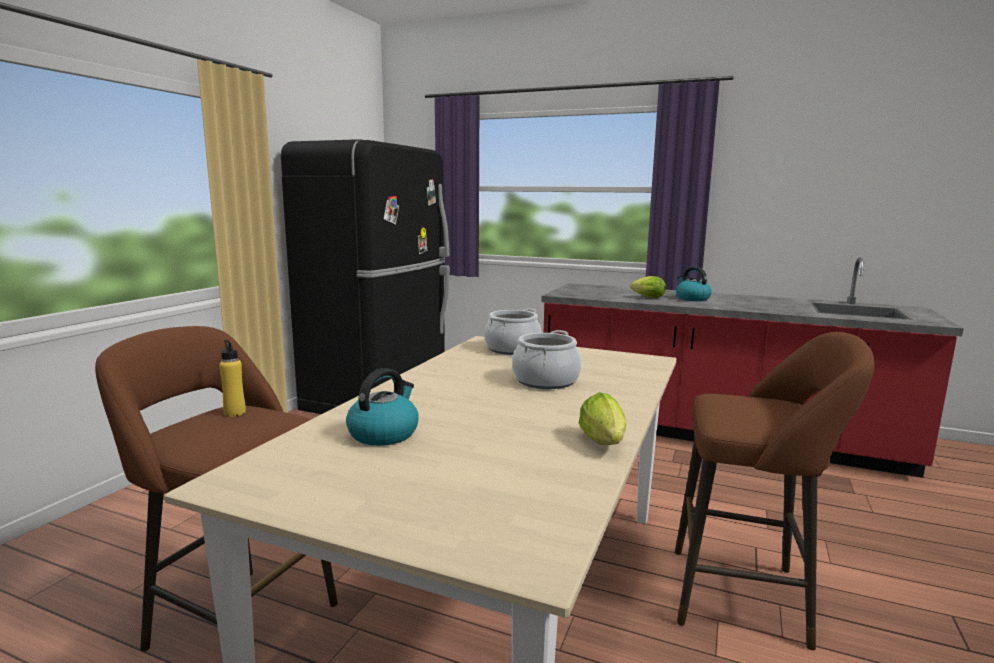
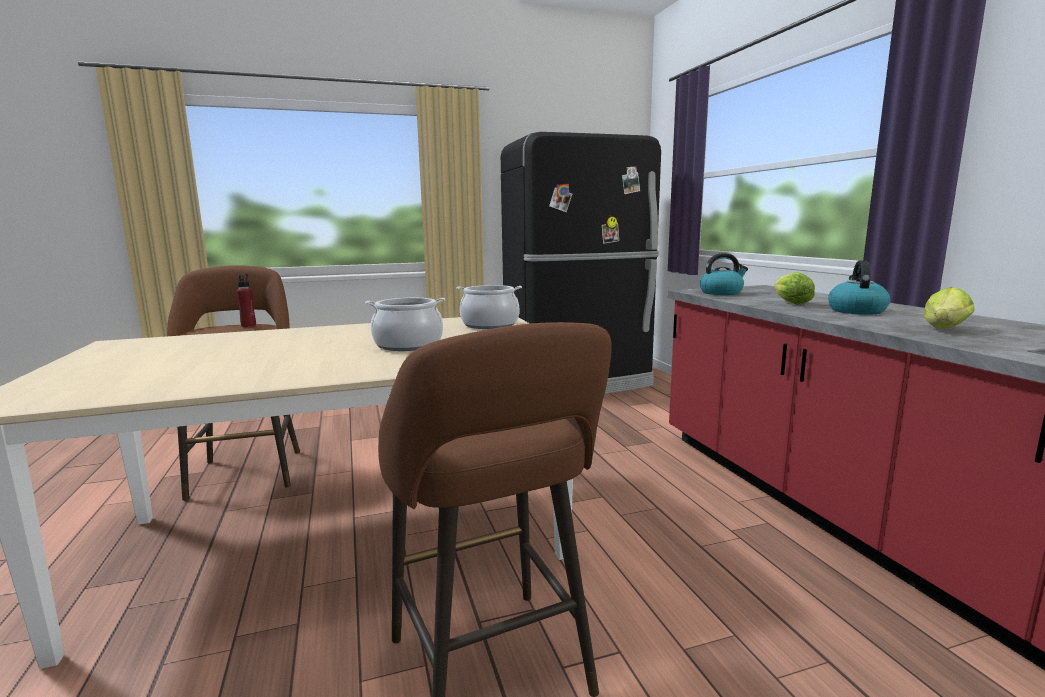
camera: 50 degrees right, 0 degrees up
(235, 413) = (248, 325): yellow bottle -> red bottle
(384, 433) = (220, 344): kettle -> kettle (721, 293)
(604, 444) = (249, 382): lettuce -> lettuce (943, 330)

